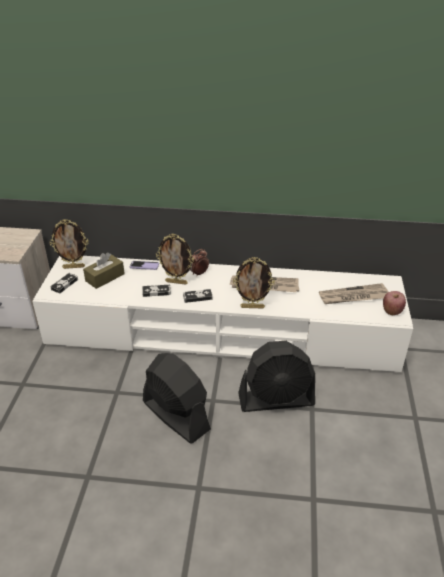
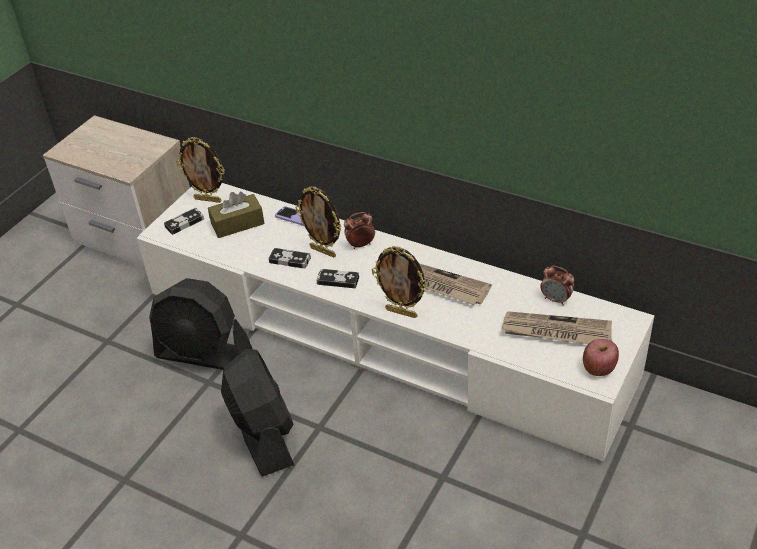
camera: 25 degrees right, 5 degrees up
(276, 400) = (402, 450): black fan -> black fan (204, 354)
(341, 279) = (556, 299): none -> alarm clock

